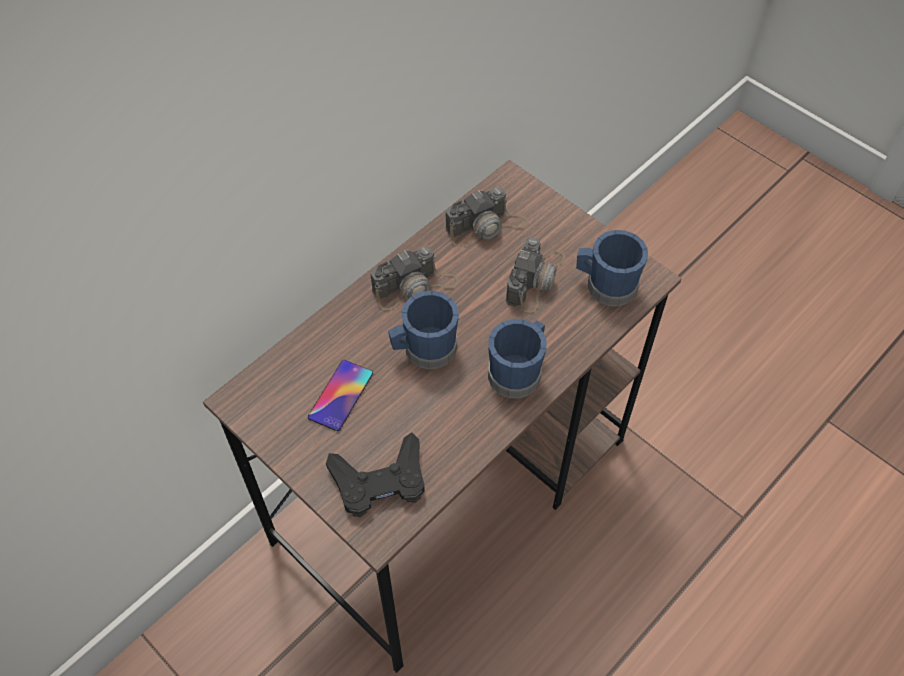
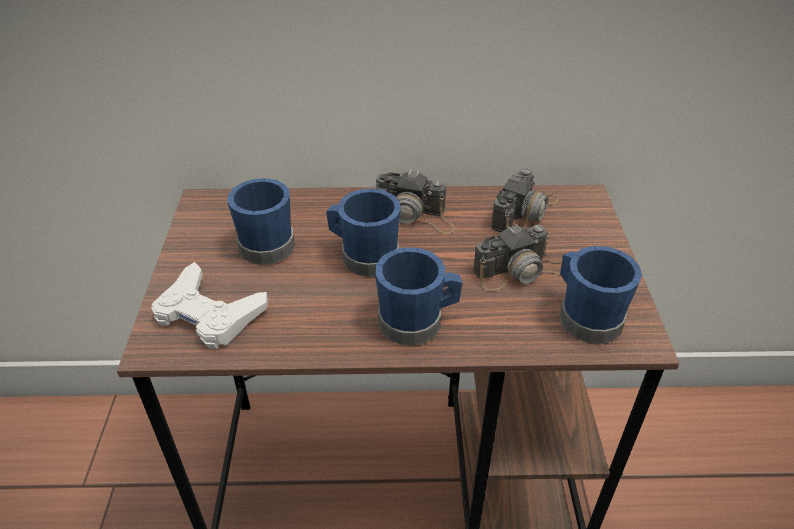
camera: 45 degrees right, 15 degrees down
(341, 395) = (265, 243): phone -> blue mug
(380, 481) = (208, 314): black game controller -> white game controller
(486, 226) = (525, 213): camera -> camera turned 75 degrees counterclockwise

